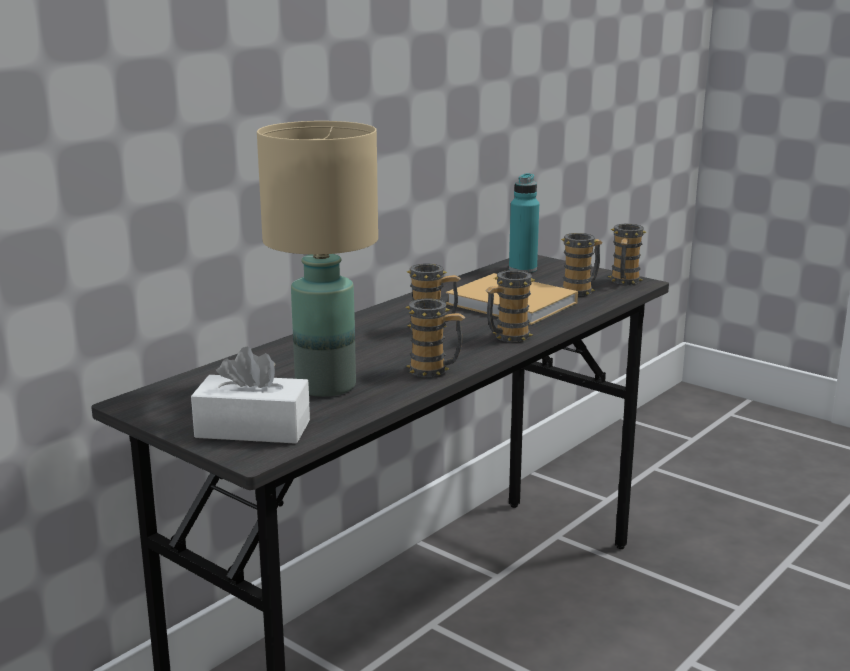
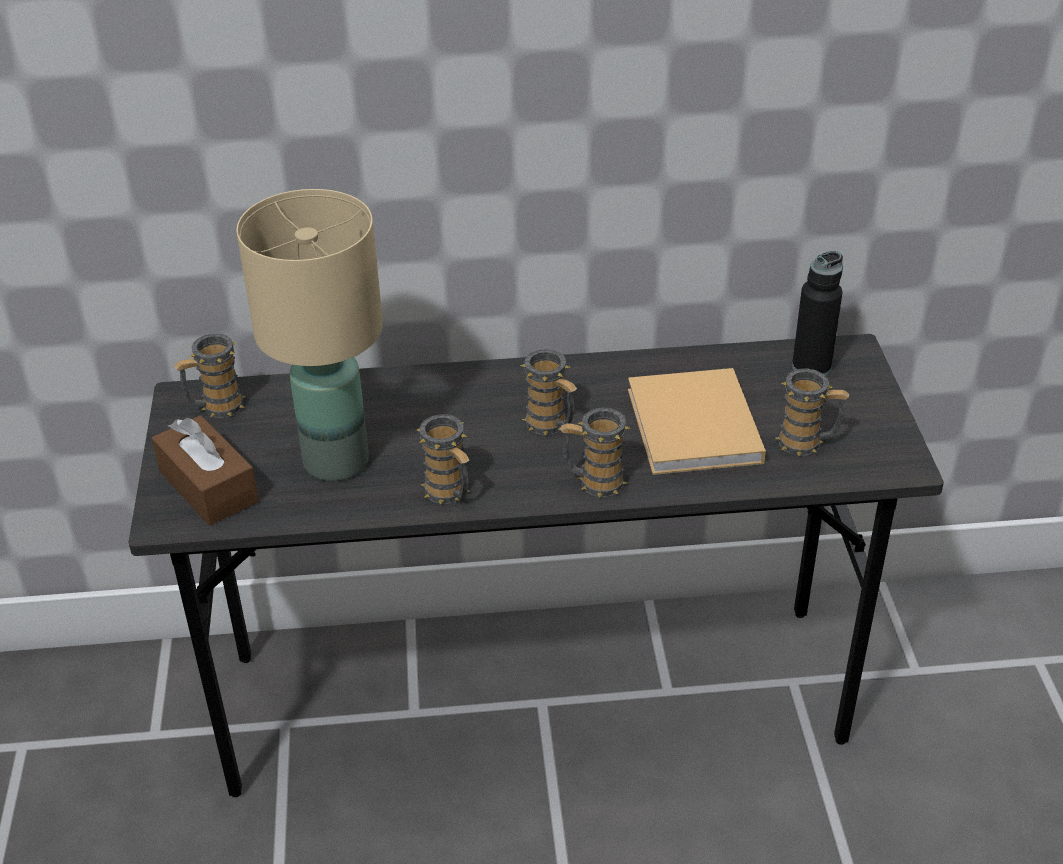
camera: 45 degrees right, 20 degrees up
(253, 429) = (208, 486): white tissue box -> brown tissue box
(522, 269) = (811, 367): turquoise bottle -> black bottle
(624, 282) = (886, 454): mug -> mug (216, 408)

